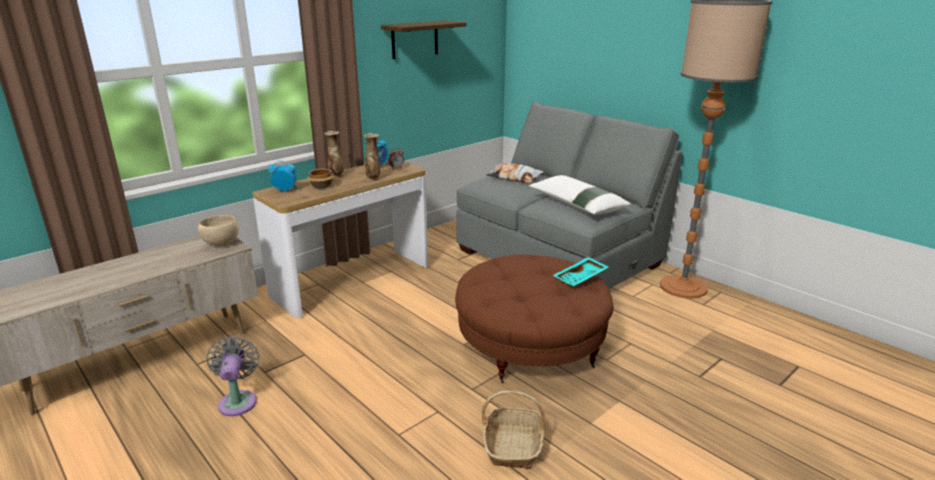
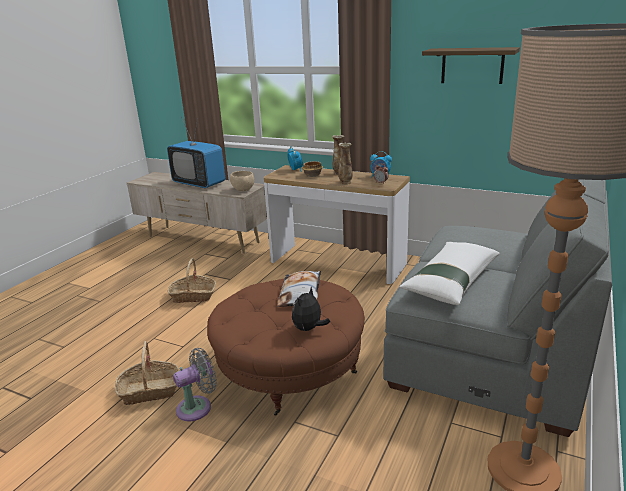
camera: 70 degrees right, 0 degrees up
(129, 268) = (199, 183): none -> television
(238, 400) = (174, 277): grey fan -> grey fan (197, 407)
(318, 389) = (193, 296): none -> basket
(514, 178) = (494, 238): pillow -> pillow (301, 294)
(581, 278) = (309, 329): turquoise tray -> plush toy

